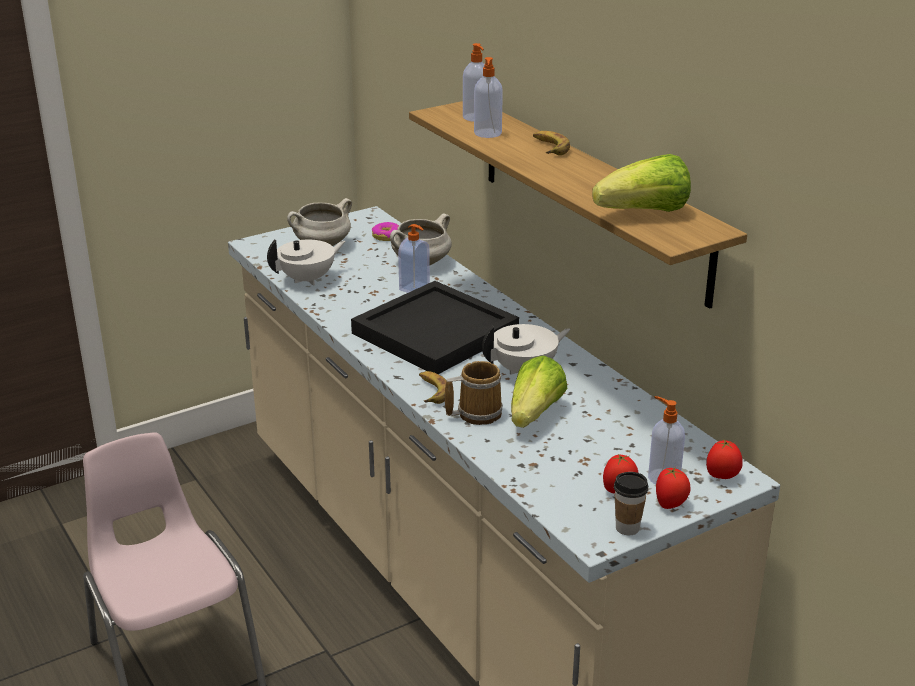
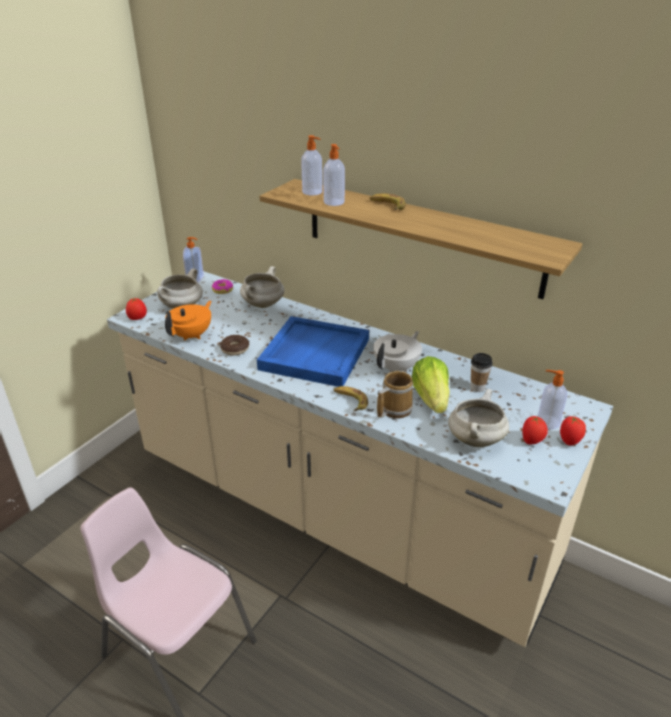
camera: 25 degrees left, 5 degrees up
(308, 279) = (192, 335): white teapot -> orange teapot
(345, 305) = (235, 349): none -> donut
(415, 288) = (274, 324): soap dispenser -> soap dispenser (196, 279)
(435, 331) = (314, 354): black tray -> blue tray
(547, 470) = (475, 439): none -> white cooking pot
(627, 528) = (561, 468): cup -> cup (477, 387)
(645, 213) = (505, 241): lettuce -> none
(722, 476) = (578, 410): tomato -> tomato (137, 319)

